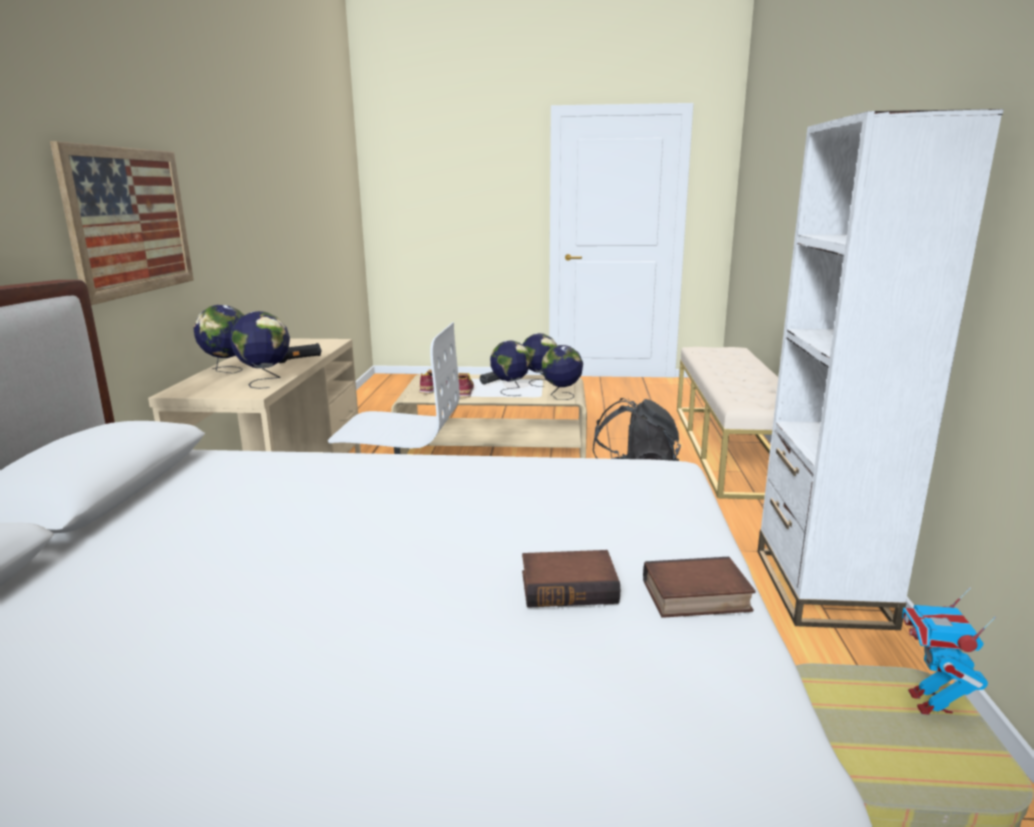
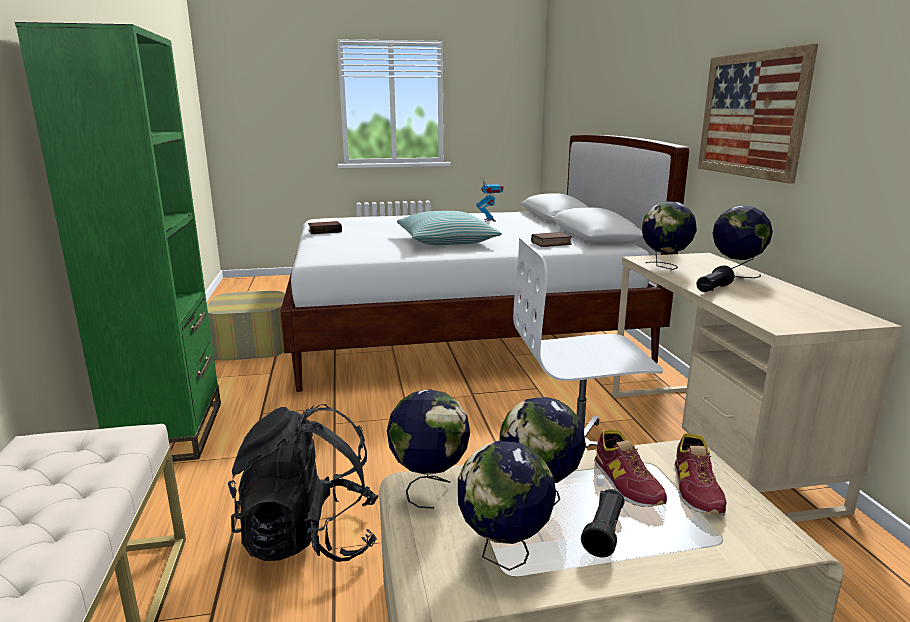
camera: 165 degrees right, 0 degrees up
(409, 501) = (446, 241): none -> pillow
(570, 586) = (367, 229): book -> book (551, 243)
(821, 587) = (170, 432): white bookcase -> green bookcase
(930, 703) = (223, 306): toy robot -> toy robot (489, 220)

